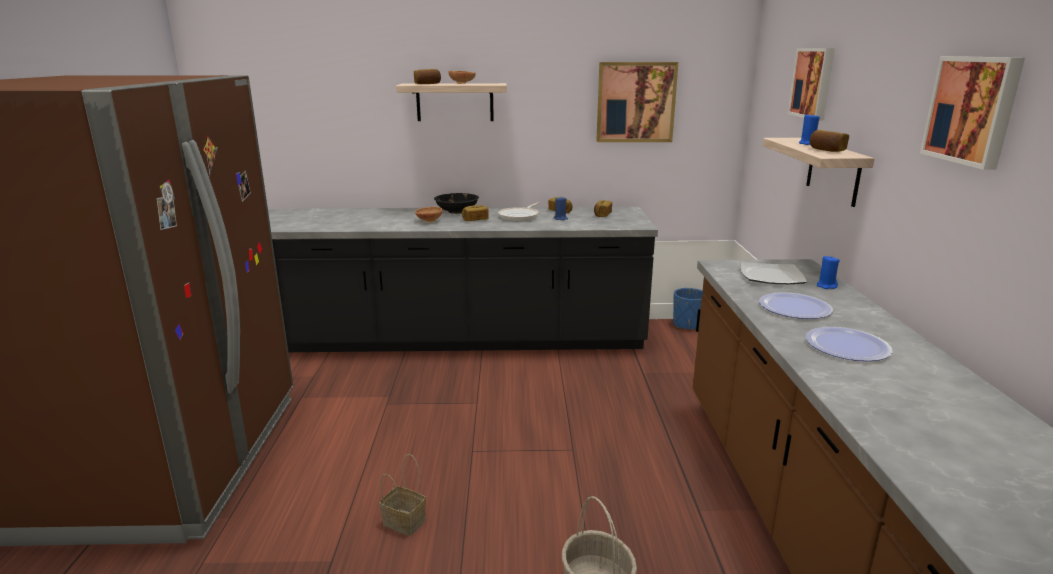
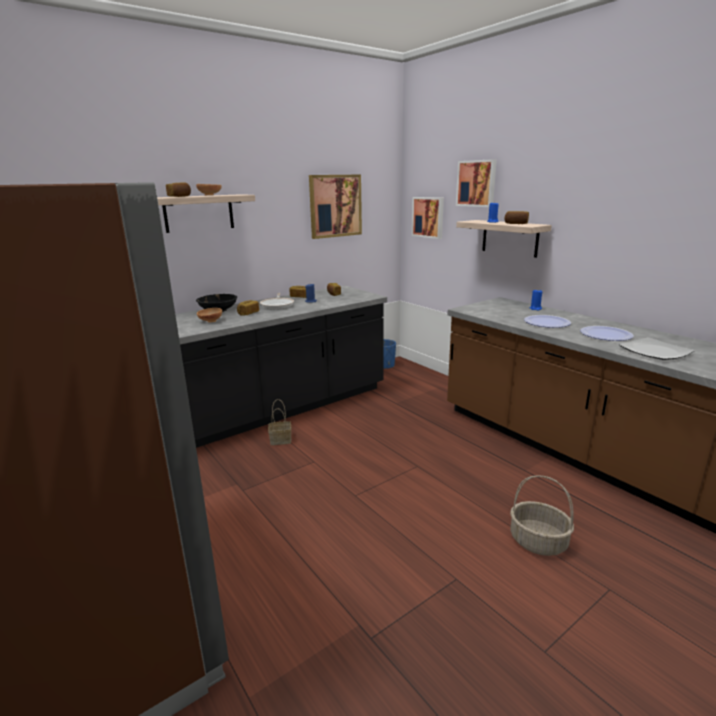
camera: 35 degrees left, 0 degrees up
(402, 522) = (373, 567): basket -> basket (280, 440)
(772, 276) = (502, 309): plate -> plate (655, 352)
(973, 110) = (638, 187): picture -> picture (428, 217)

